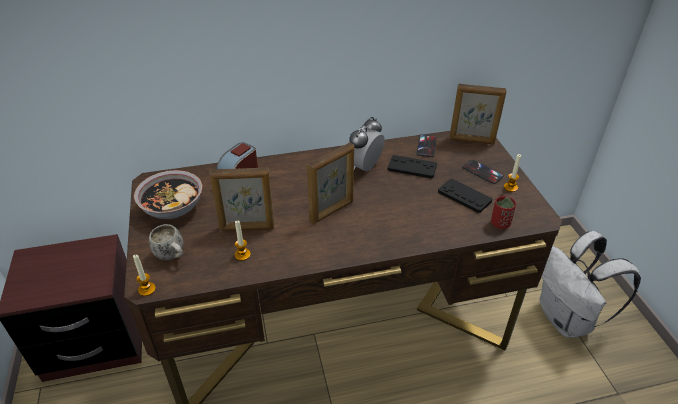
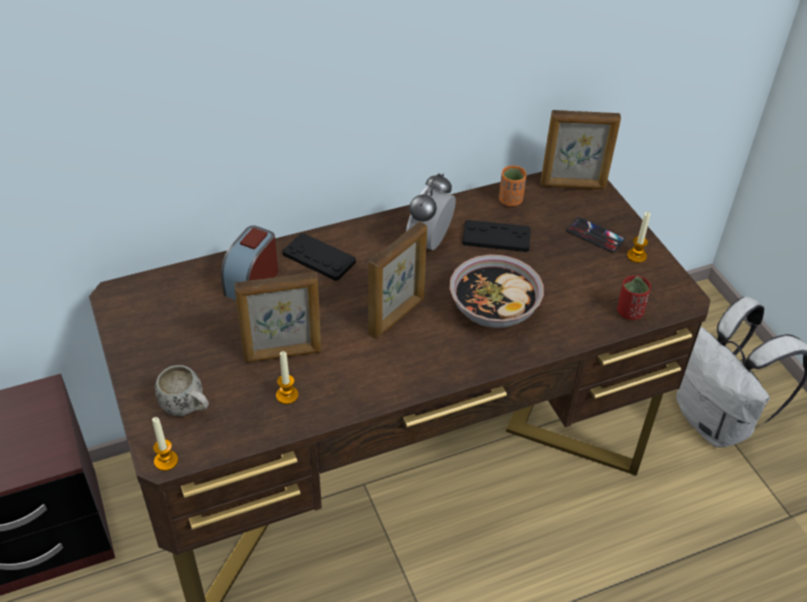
camera: 10 degrees left, 5 degrees up
(172, 207) = (165, 333): bowl -> bowl (493, 308)
(426, 146) = (510, 200): phone -> orange cup
(464, 196) = (576, 276): black game controller -> black game controller (319, 258)

